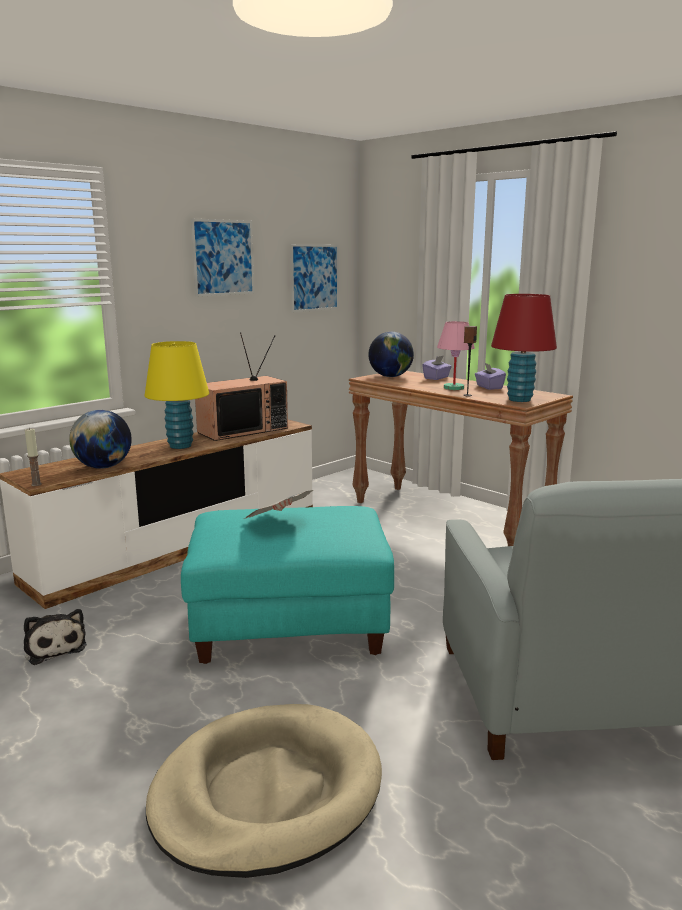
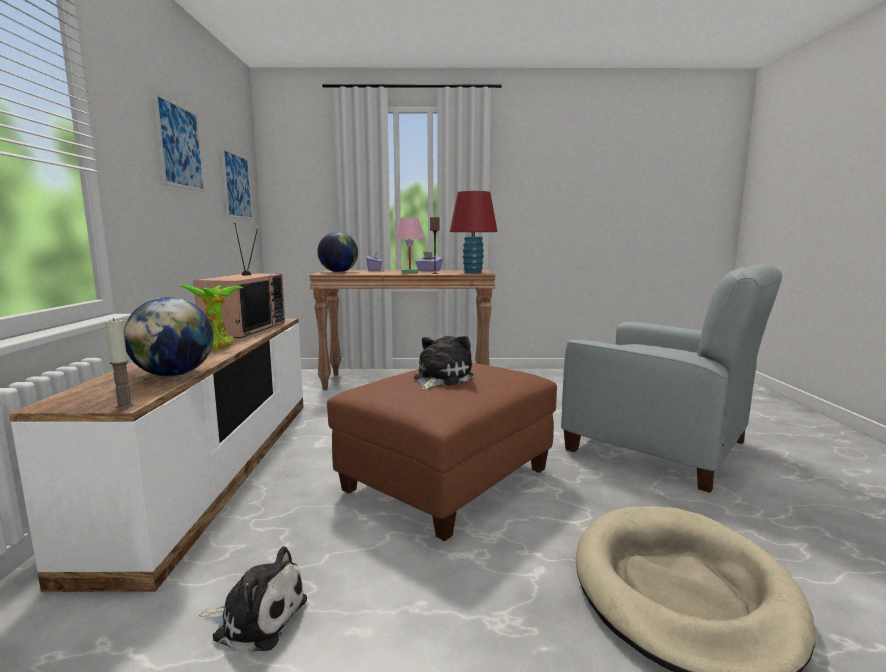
camera: 45 degrees left, 5 degrees down
(180, 446) = (214, 346): yellow table lamp -> potted plant
(278, 522) = (440, 378): newspaper -> plush toy
(288, 625) = (447, 482): turquoise ottoman -> brown ottoman

